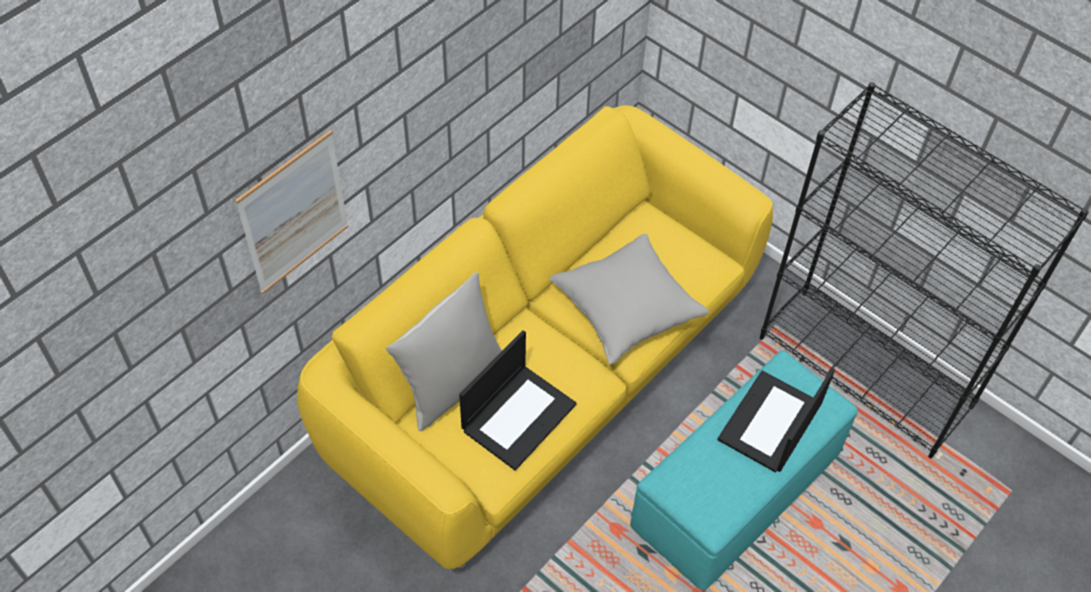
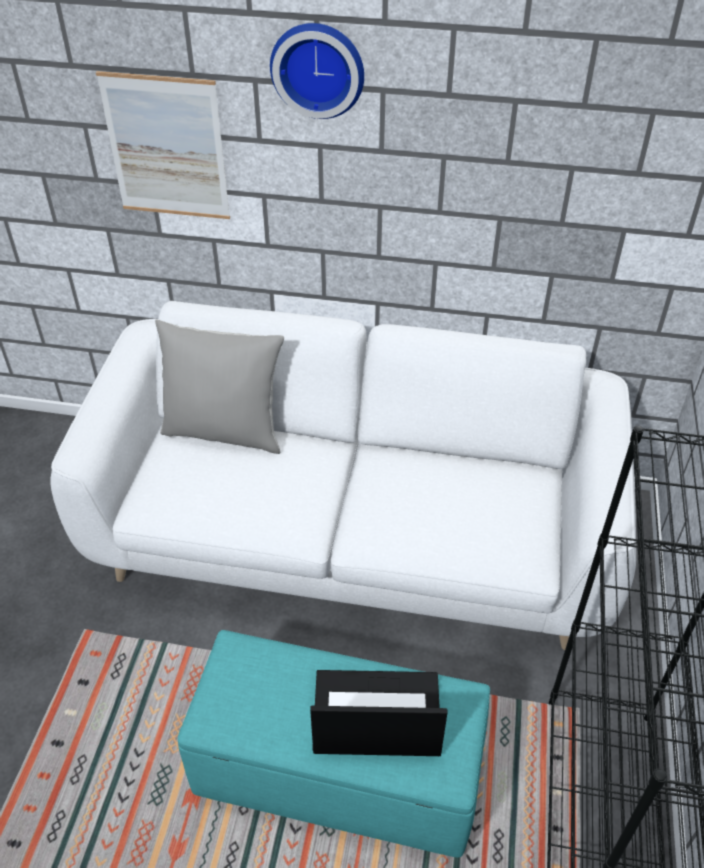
camera: 60 degrees right, 10 degrees down
(404, 60) = (318, 68): none -> wall clock
(518, 415) = (221, 489): laptop -> none
(542, 377) = (352, 541): yellow sofa -> white sofa
(626, 307) = (409, 512): grey pillow -> none

